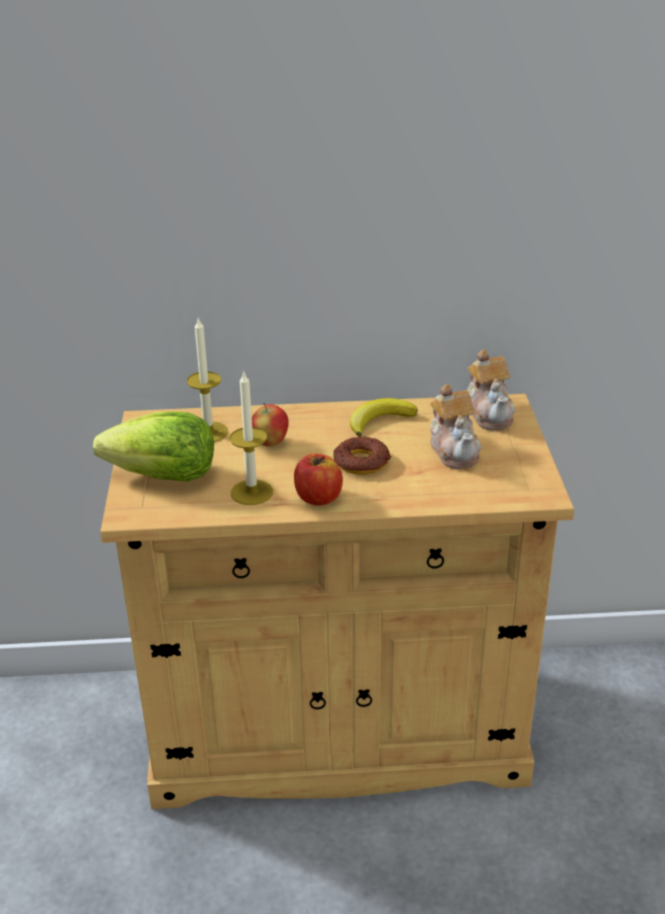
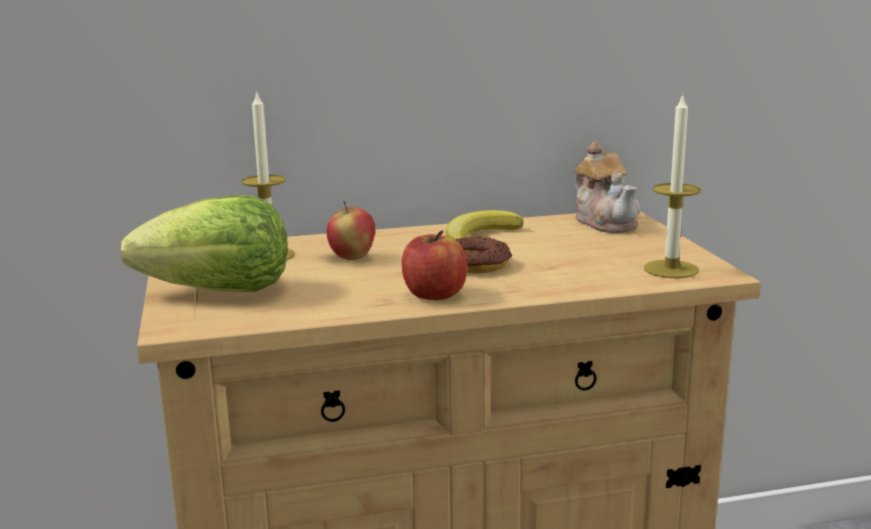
camera: 10 degrees left, 15 degrees down
(252, 492) = (343, 296): candle -> candle (671, 269)
(454, 450) = (583, 249): teapot -> none

